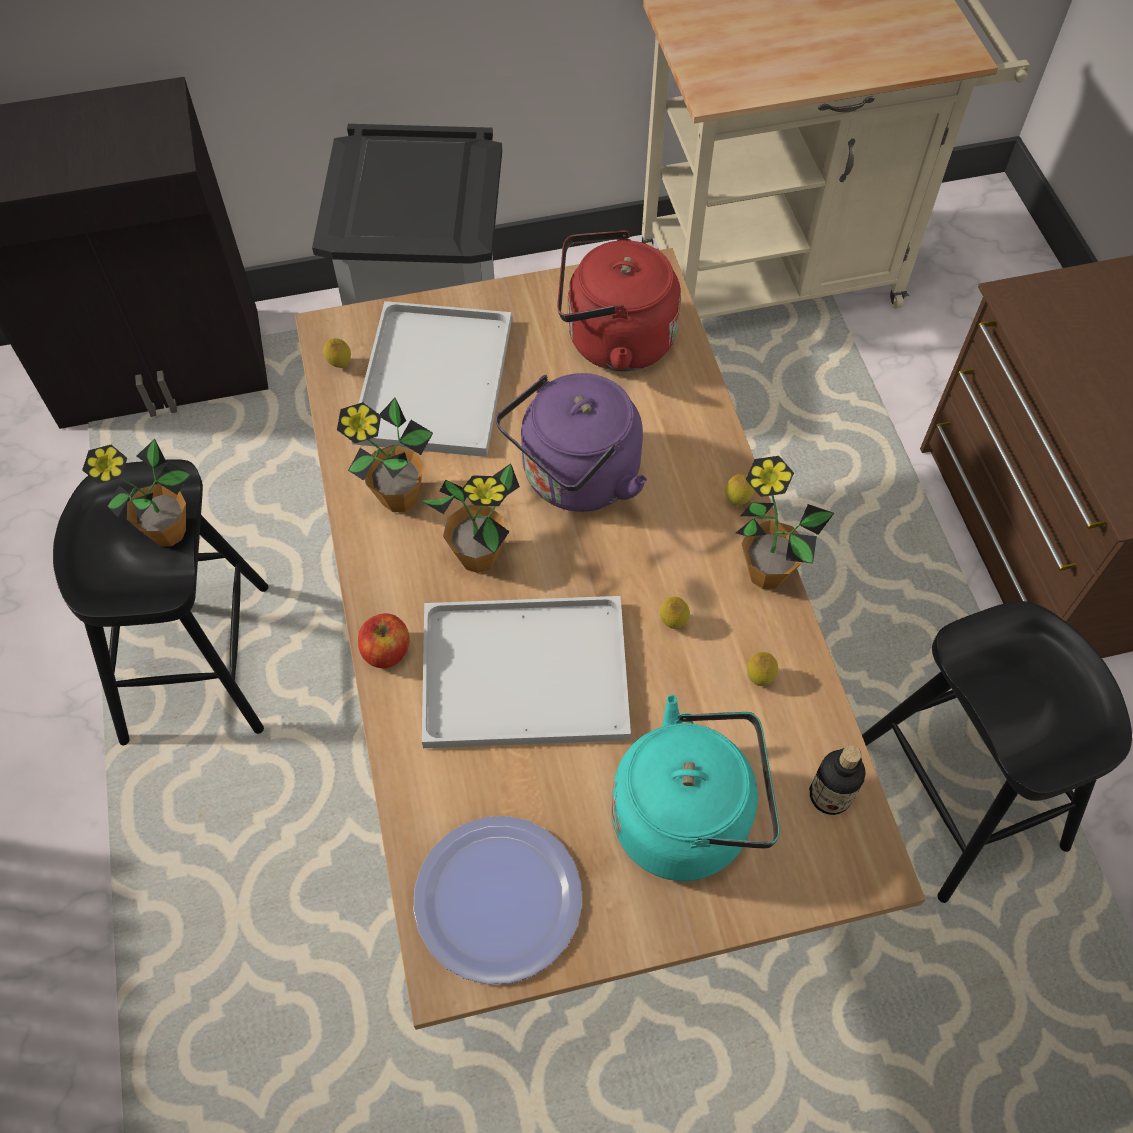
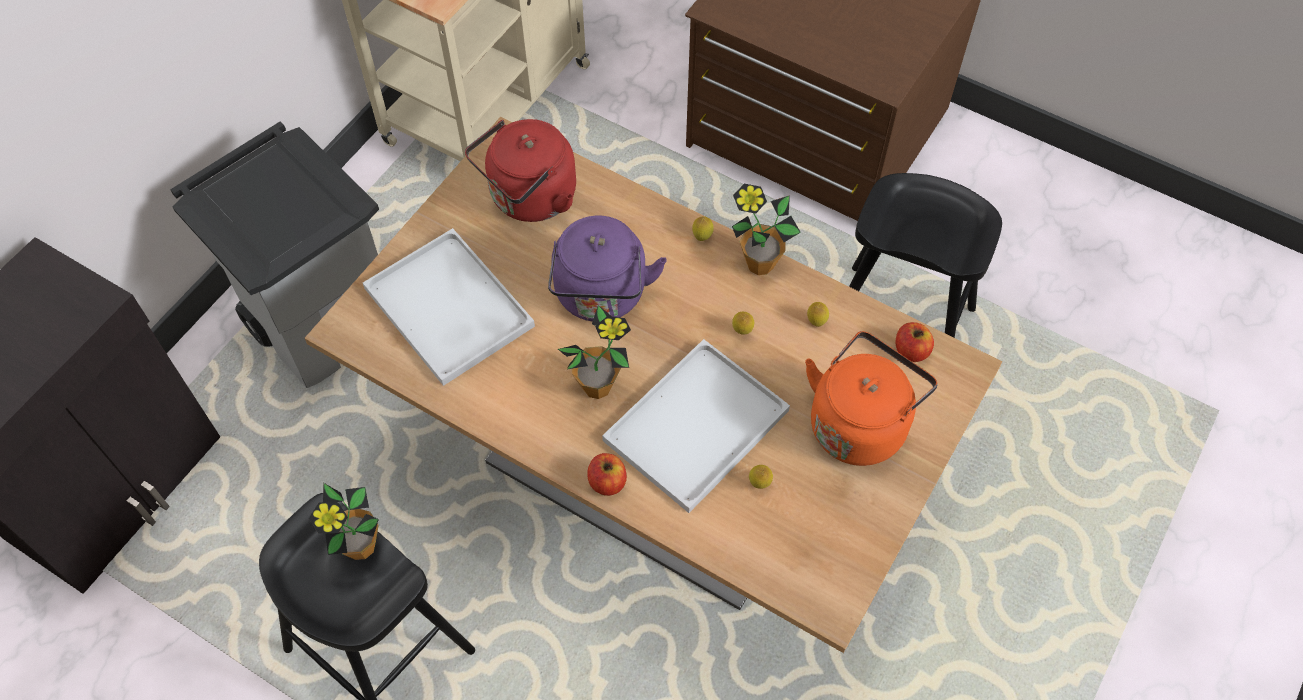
camera: 45 degrees left, 0 degrees up
(340, 365) = (376, 345): lemon -> lemon (759, 483)
(399, 498) = (511, 392): potted plant -> none
(497, 899) = (815, 550): plate -> none
(689, 818) = (859, 422): turquoise kettle -> orange kettle
(830, 795) = (911, 351): bottle -> apple

